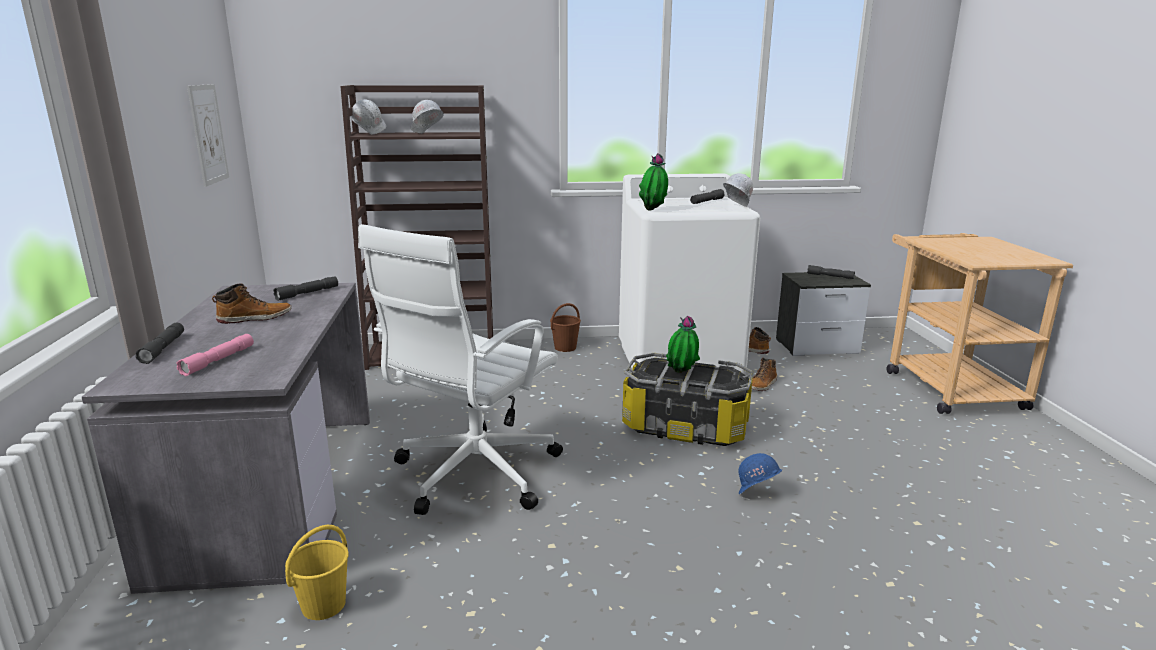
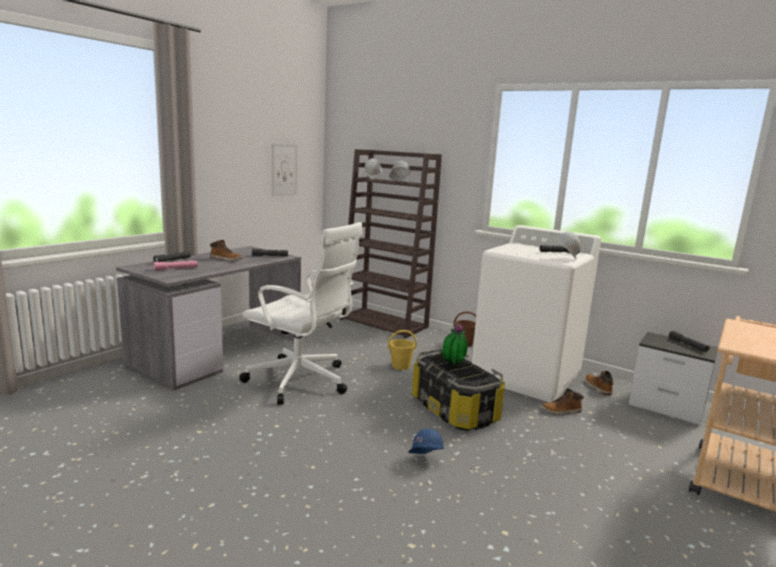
camera: 40 degrees right, 5 degrees down
(324, 605) = (163, 400): yellow bucket -> yellow bucket (401, 366)
(473, 474) = (301, 381): white office chair -> white office chair turned 135 degrees counterclockwise
(653, 210) = (497, 249): potted plant -> none

